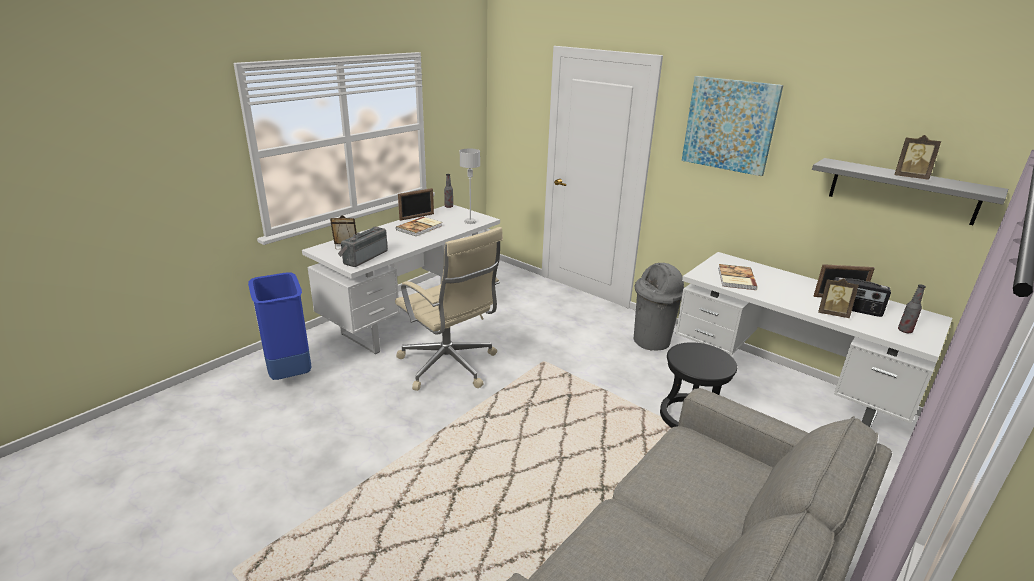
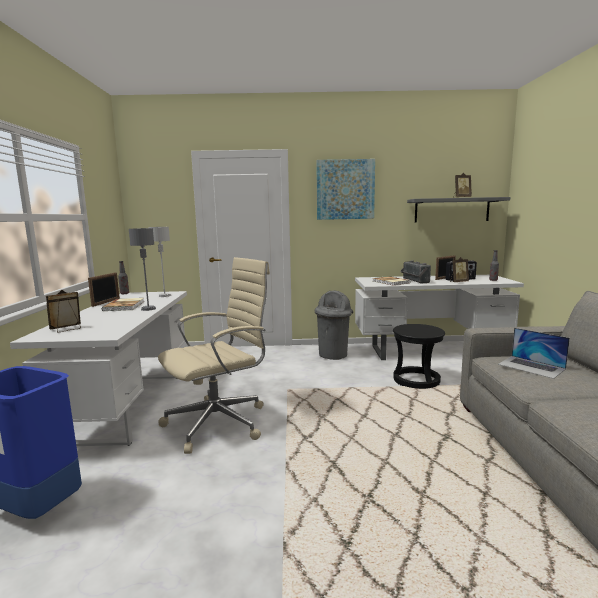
camera: 40 degrees left, 15 degrees down
(364, 257) = (106, 329): radio -> radio (414, 280)
(427, 239) = (148, 309): none -> grey table lamp
(449, 366) = (220, 422): beige office chair -> beige office chair turned 45 degrees counterclockwise
(694, 469) = (531, 366): none -> laptop

